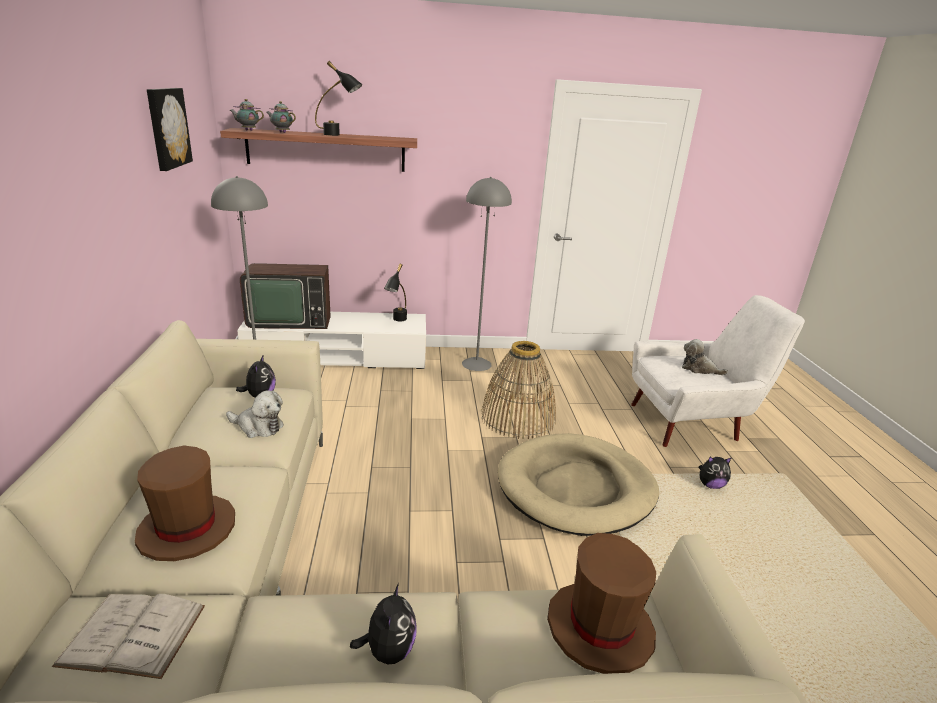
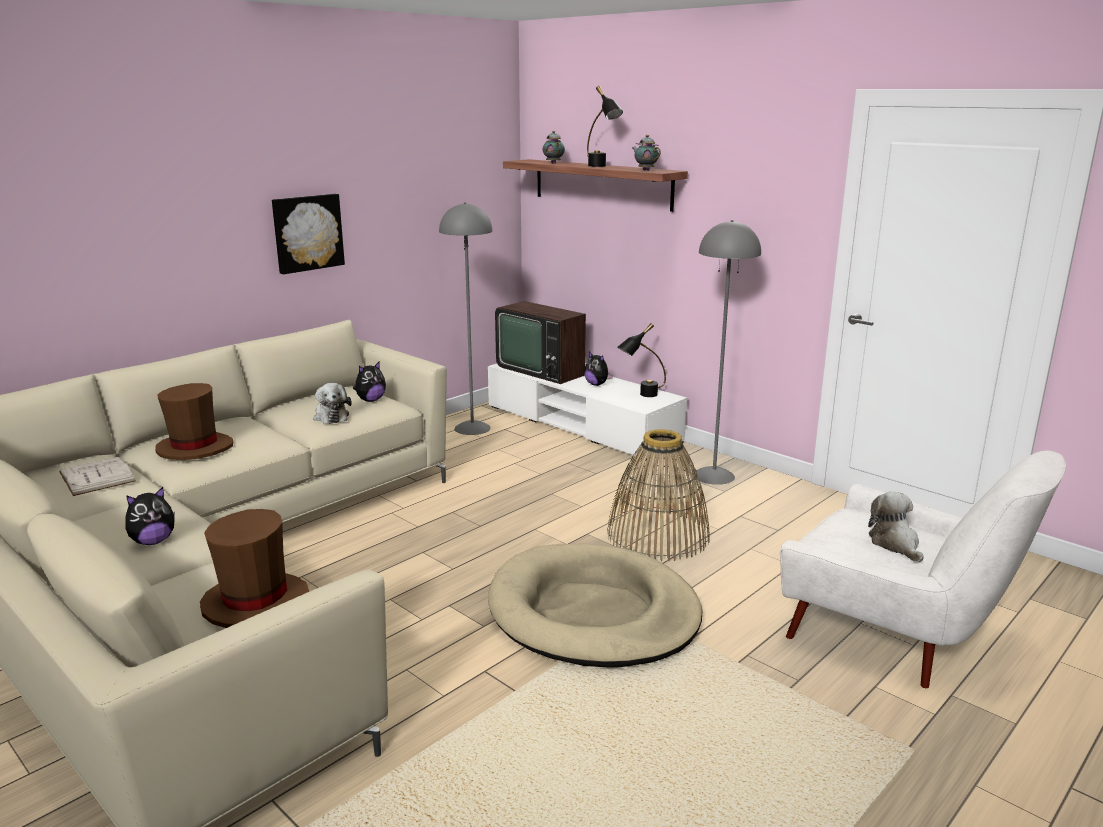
camera: 50 degrees right, 5 degrees down
(167, 128) = (416, 155): picture -> picture (307, 233)
(248, 130) = (530, 161): teapot -> teapot (645, 170)
(710, 485) = (763, 696): plush toy -> plush toy (597, 384)

